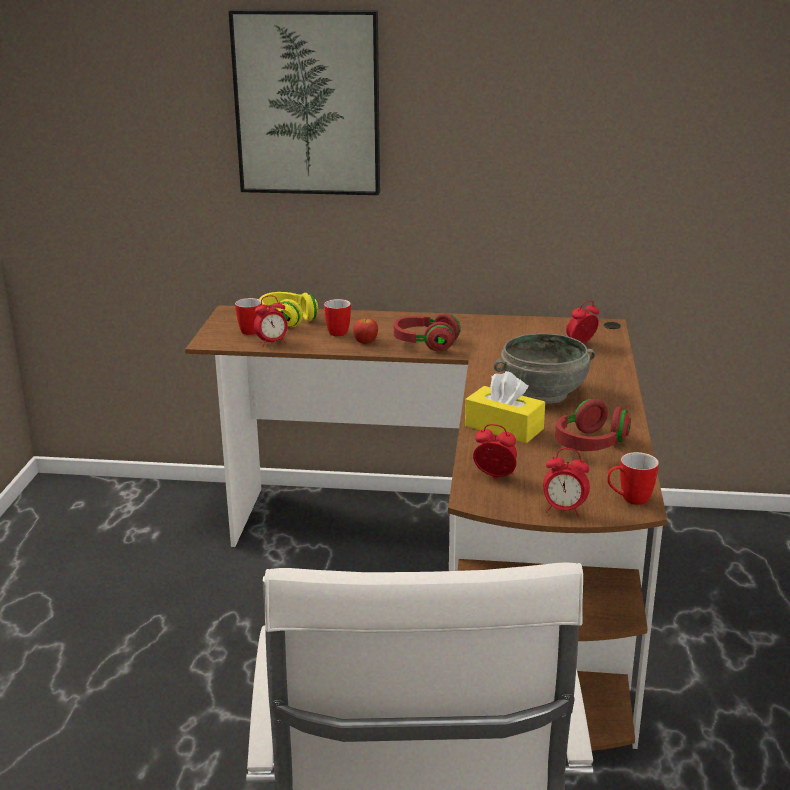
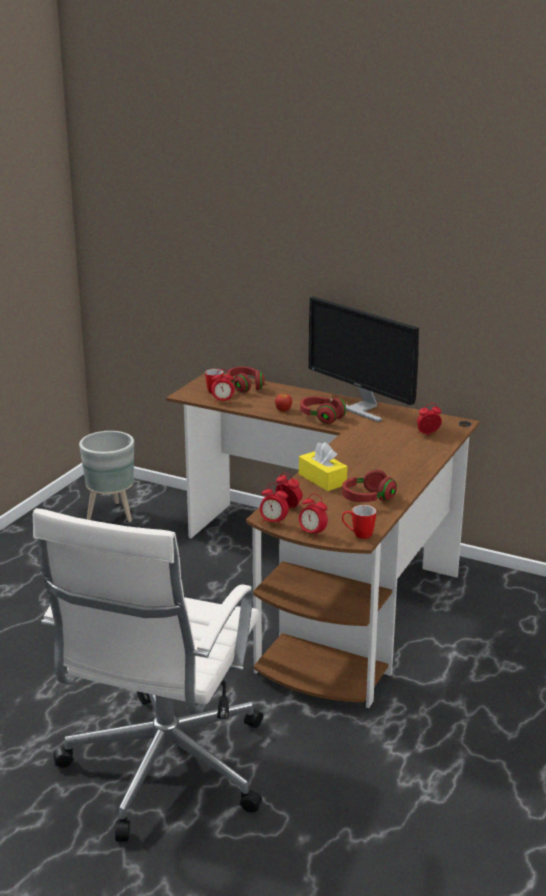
camera: 20 degrees right, 0 degrees up
(101, 534) = (112, 514): none -> grey planter
(287, 319) = (245, 386): yellow headphones -> red headphones
(307, 103) = (272, 240): picture -> none
(340, 331) = (273, 400): mug -> none
(464, 324) = (360, 407): none -> monitor
(493, 504) = (273, 522): none -> alarm clock
(543, 394) = (368, 463): grey bowl -> none

